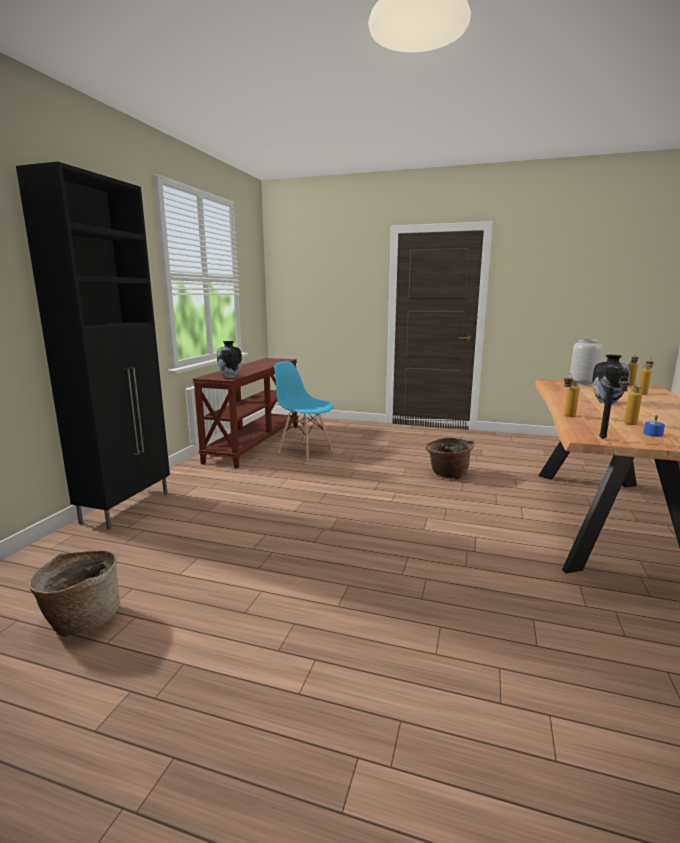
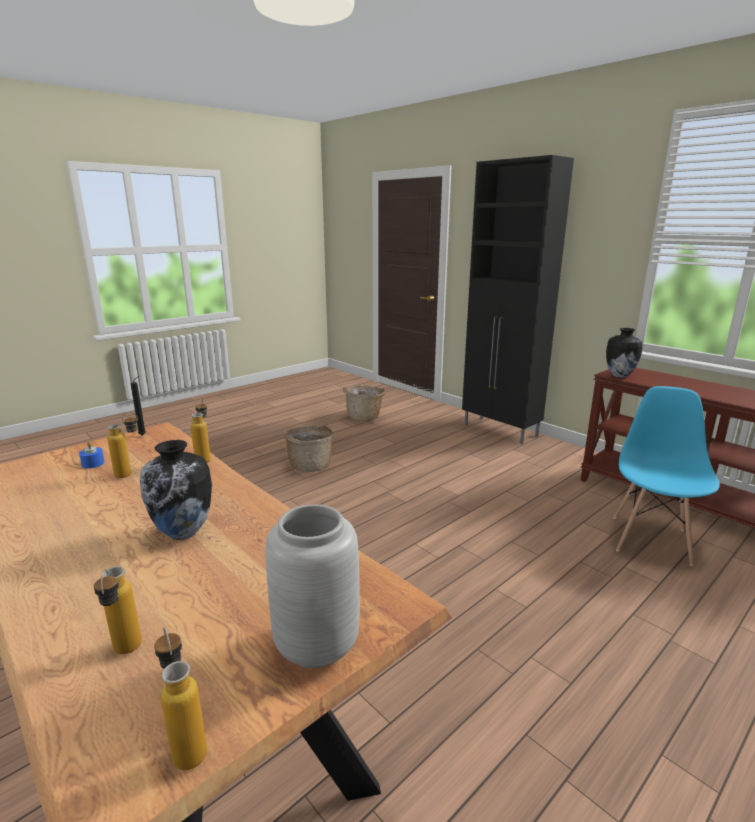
camera: 120 degrees right, 5 degrees up
(305, 450) = (651, 539): blue chair -> blue chair turned 45 degrees counterclockwise
(447, 474) = (468, 638): basket -> basket (310, 465)

